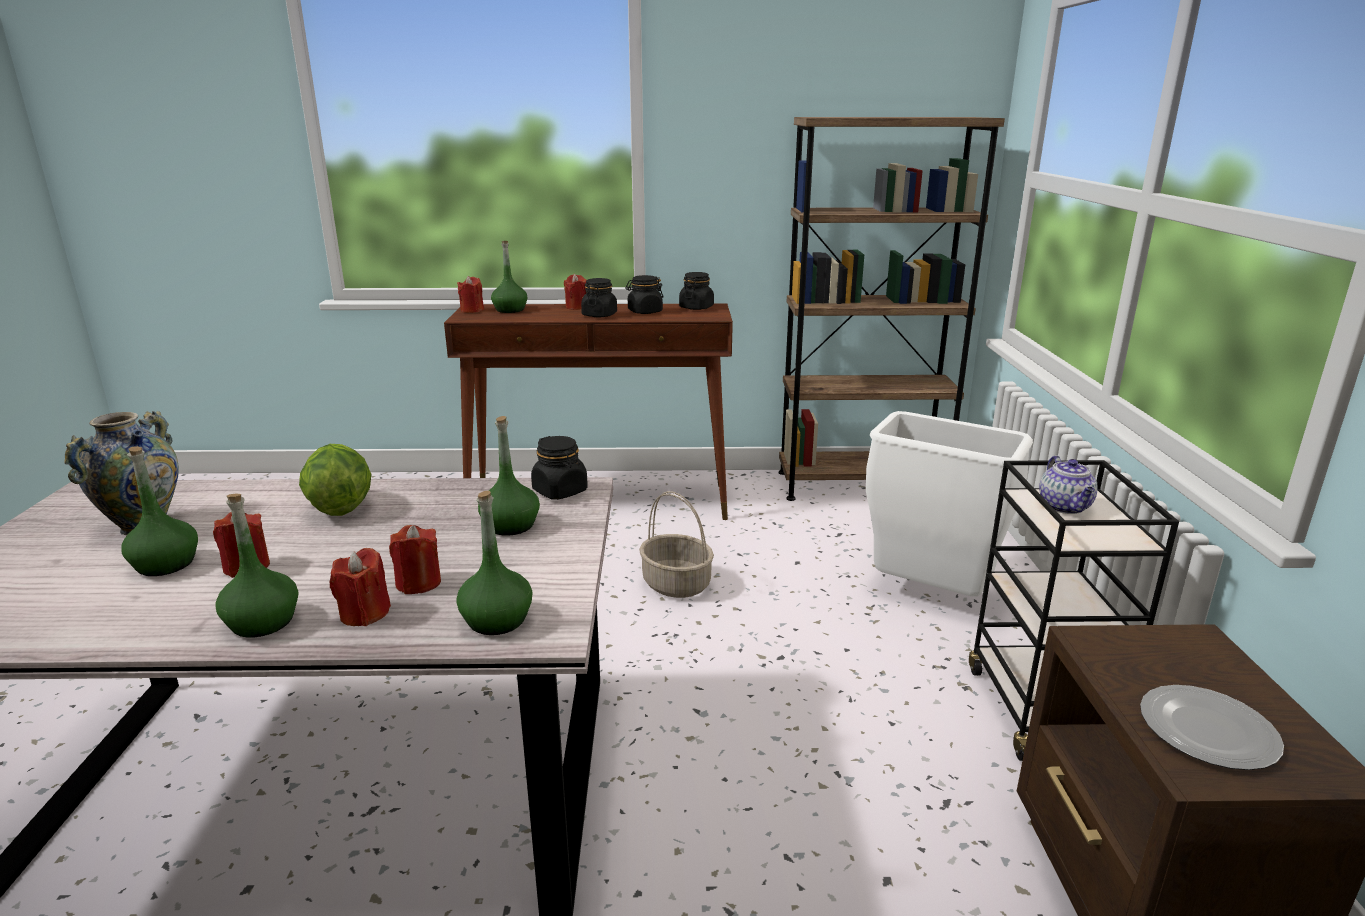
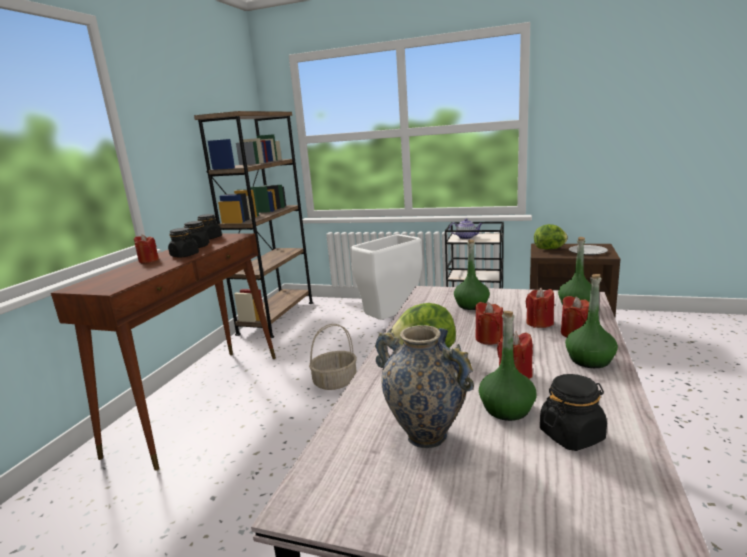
camera: 70 degrees left, 5 degrees down
(472, 310) = (86, 288): red candle -> red candle (489, 338)
(510, 310) = (113, 277): green bottle -> none
(560, 491) = (430, 295): black jar -> black jar (572, 435)
(1173, 657) = (550, 249): none -> lettuce

